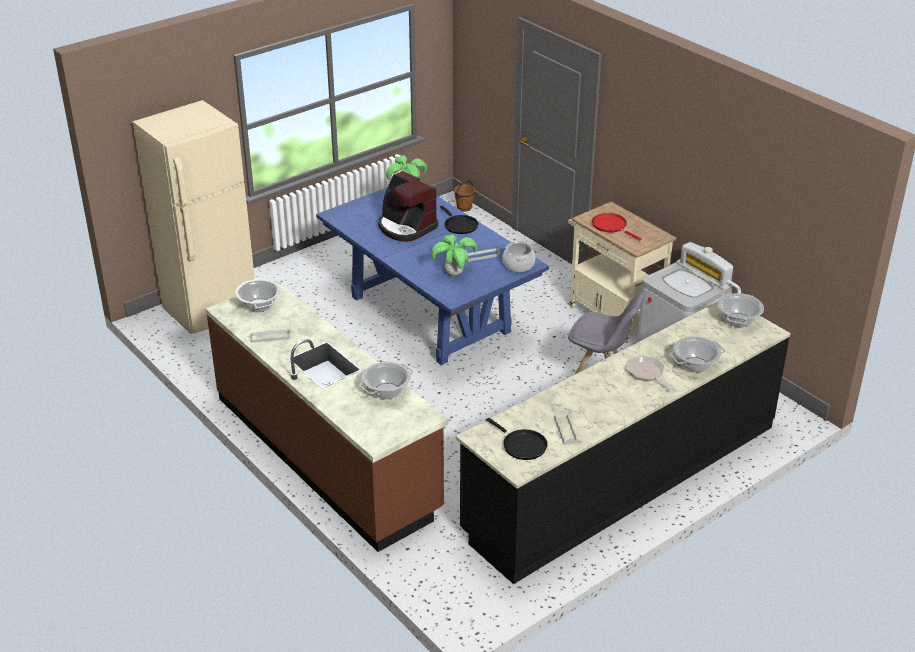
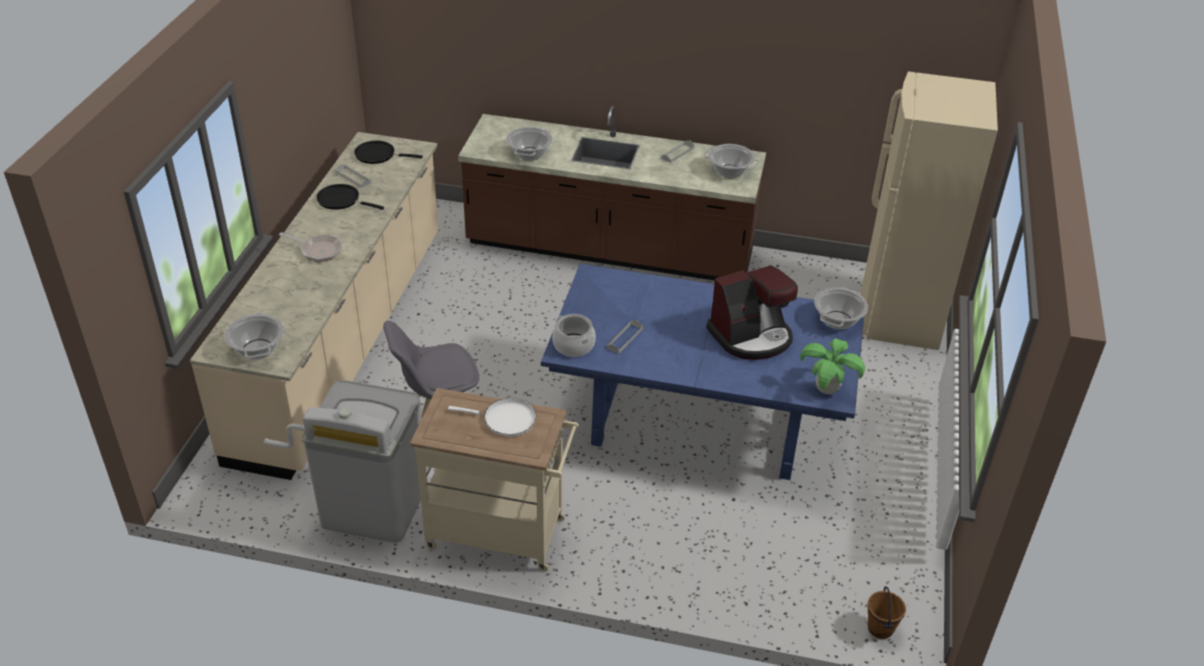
camera: 140 degrees right, 5 degrees up
(406, 227) = (751, 336): coffee machine -> coffee machine turned 150 degrees clockwise
(454, 273) = (626, 302): potted plant -> none
(459, 225) = (700, 368): black frying pan -> black frying pan (341, 200)
(611, 226) = (506, 420): red frying pan -> white frying pan
(622, 478) = (343, 342): black counter -> beige counter
(695, 365) = (276, 278): cooking pot -> cooking pot (837, 320)

